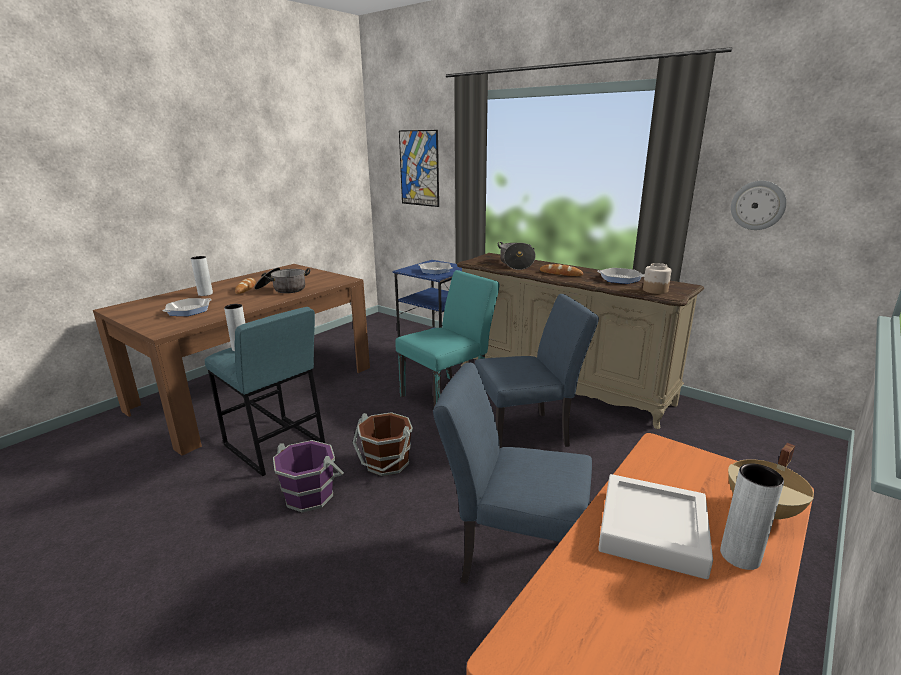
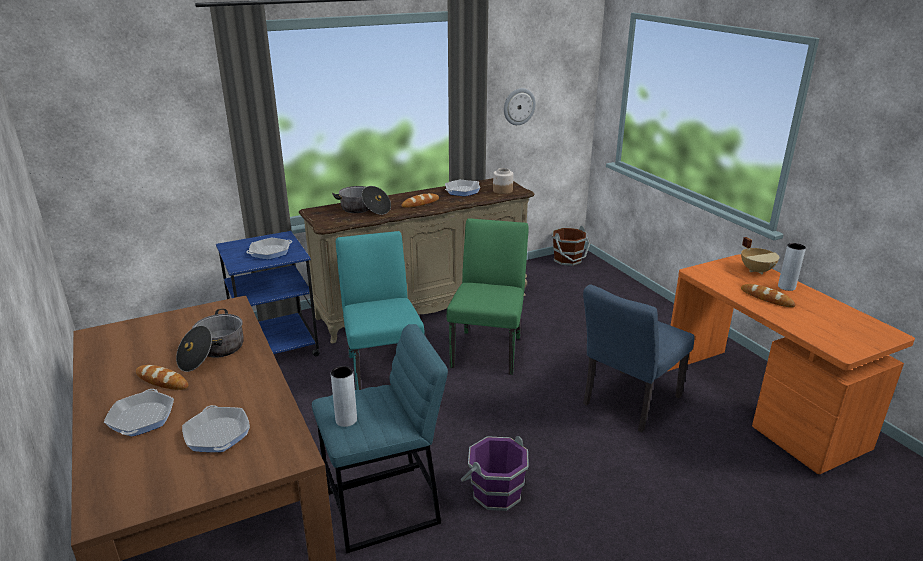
camera: 65 degrees left, 5 degrees up
(205, 294) = (141, 418): grey vase -> frying pan
(386, 463) = (477, 434): brown bucket -> brown bucket (568, 259)
(419, 168) = (144, 129): picture -> none
(528, 433) = (488, 348): blue chair -> green chair
(652, 531) = (766, 298): white tray -> bread

